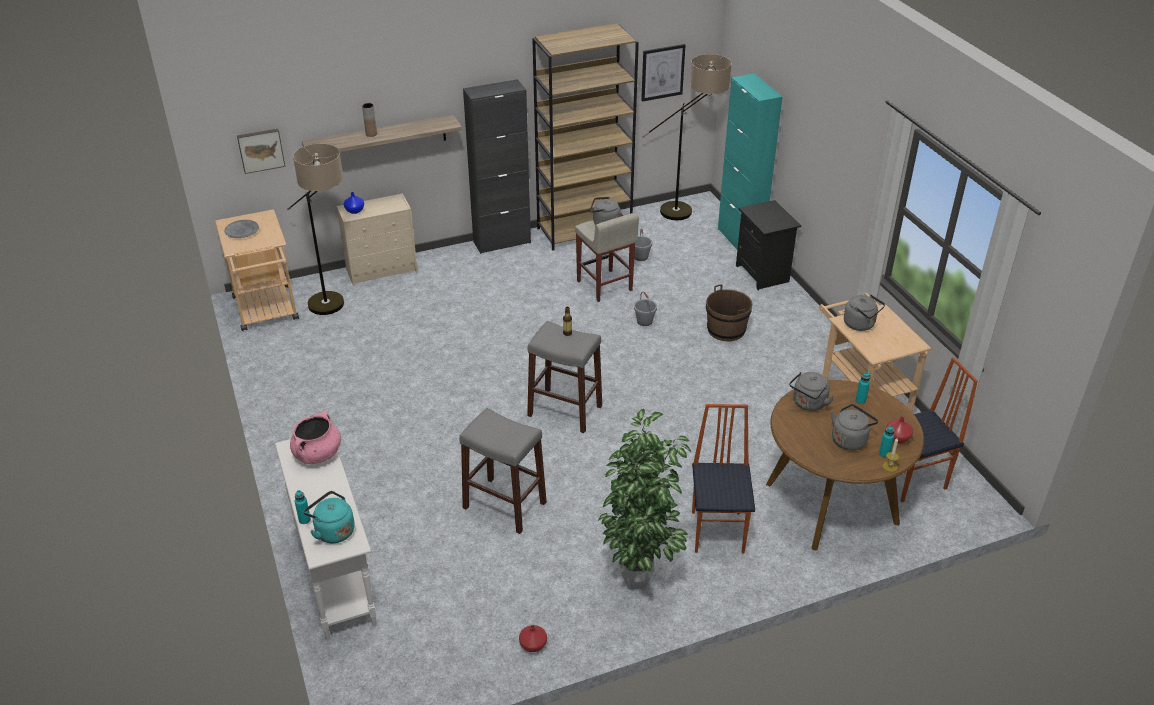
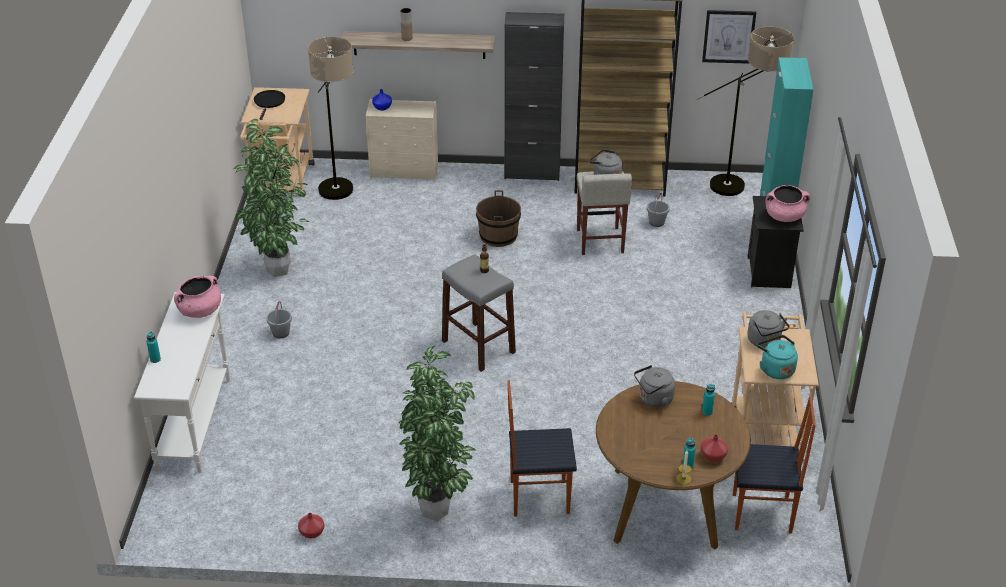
camera: 25 degrees right, 0 degrees up
(242, 231) = (269, 102): grey plate -> black frying pan
(261, 150) = (304, 31): picture -> none
(319, 395) = (278, 269): none -> potted plant
(333, 531) = (170, 375): turquoise kettle -> turquoise kettle (775, 369)
(504, 505) = (368, 411): grey stool -> none
(644, 321) = (613, 286): grey bucket -> grey bucket (280, 333)
(718, 531) = (539, 496): chair -> chair turned 120 degrees counterclockwise
(726, 330) = (688, 317): brown bucket -> brown bucket (498, 236)
(778, 218) = (784, 216): none -> pink cooking pot
(850, 439) = (666, 443): grey kettle -> none

